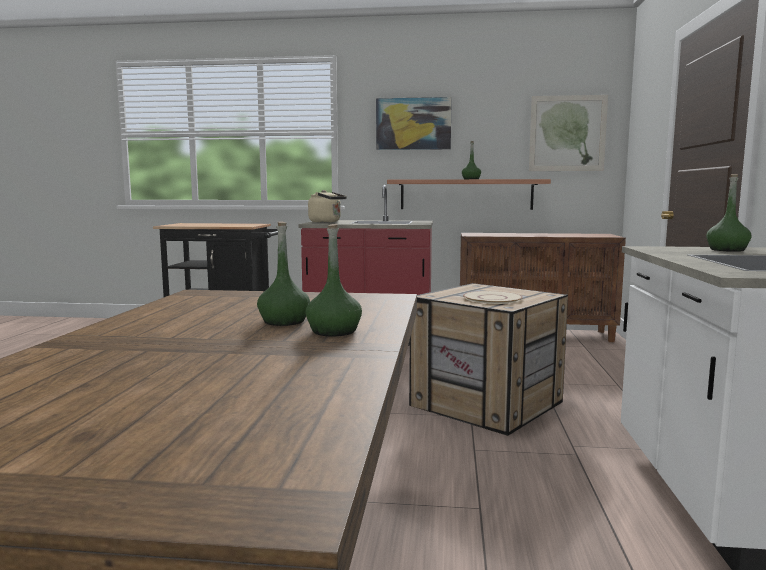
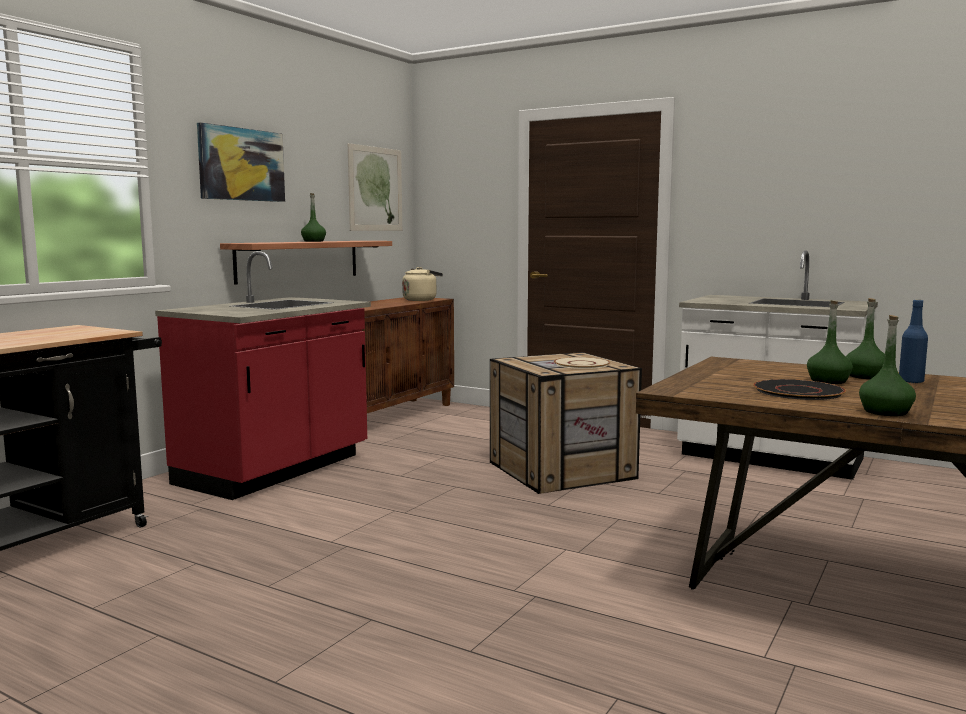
camera: 65 degrees left, 0 degrees up
(208, 315) = (797, 391): none -> black plate
(312, 345) = (911, 381): none -> blue bottle
(327, 222) = (227, 311): beige kettle -> beige kettle (421, 300)
(727, 250) = (725, 298): green bottle -> green bottle (885, 412)

